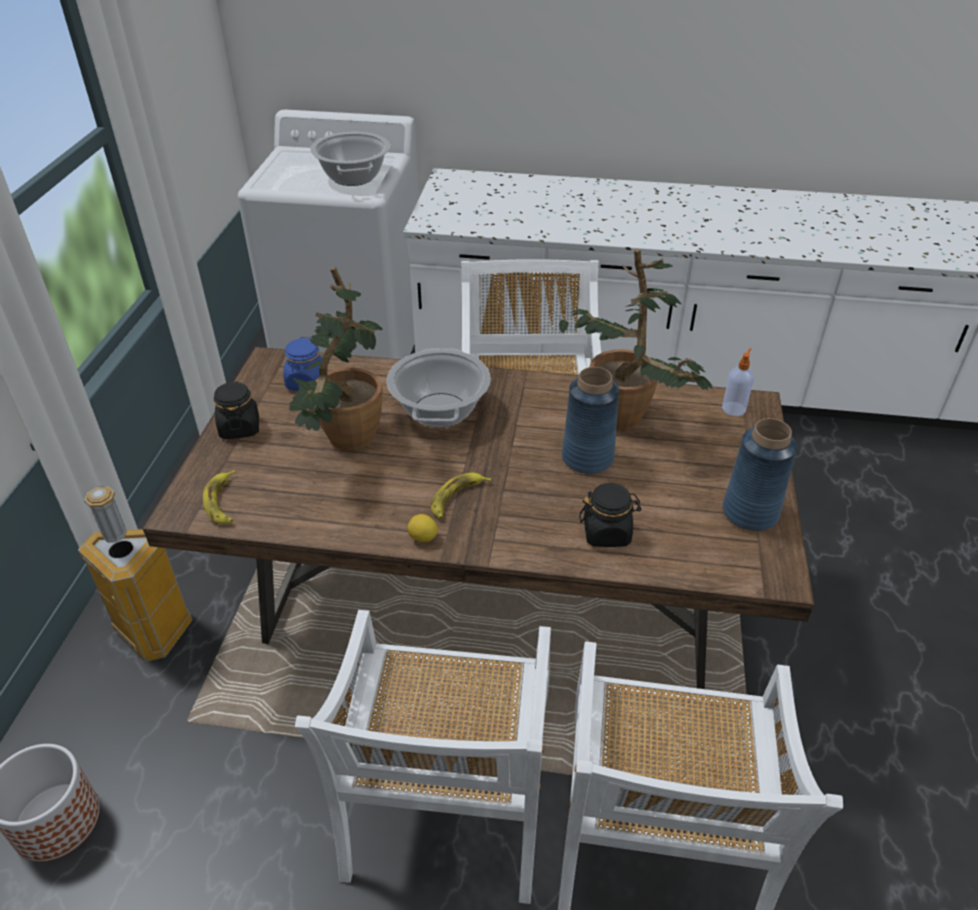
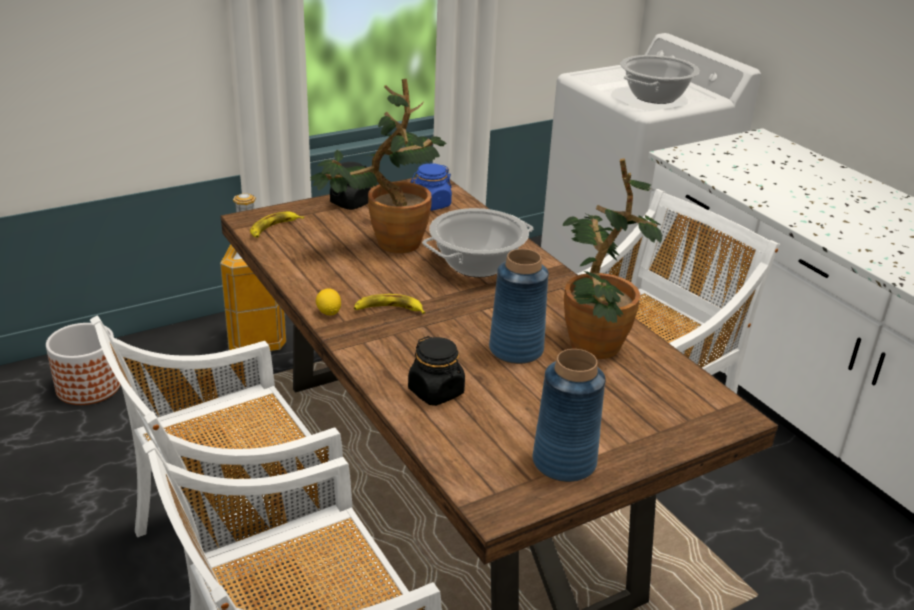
camera: 50 degrees right, 10 degrees down
(734, 408) = (705, 405): soap dispenser -> none

